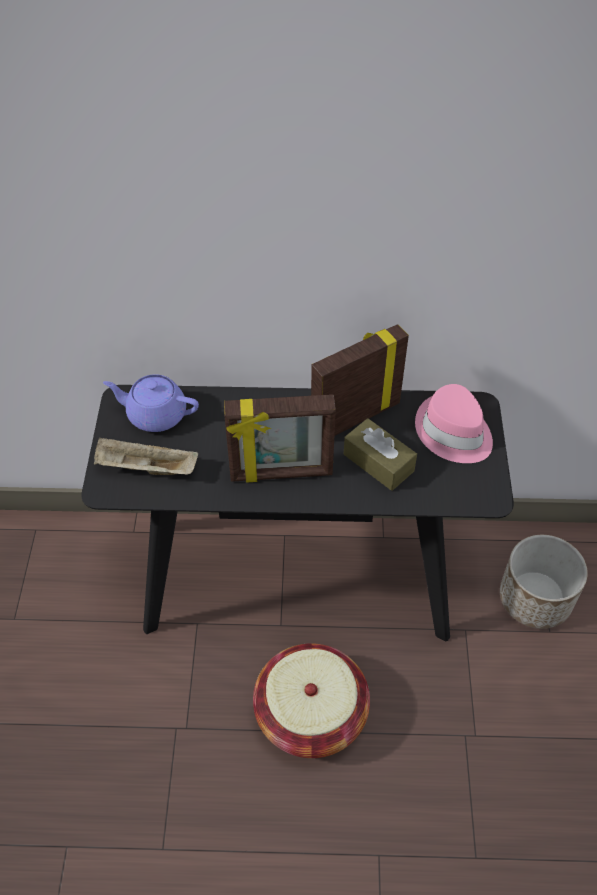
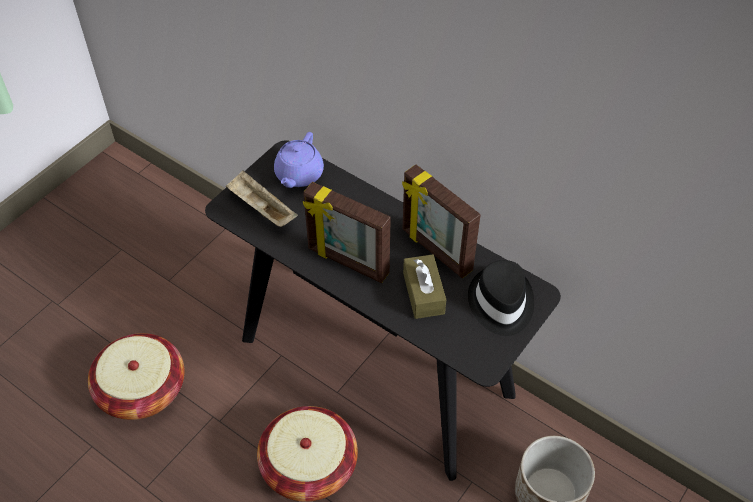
camera: 35 degrees right, 0 degrees up
(76, 750) = (142, 390): none -> basket
(155, 414) = (298, 175): purple teapot -> purple teapot turned 120 degrees counterclockwise
(354, 417) = (435, 251): picture frame -> picture frame turned 135 degrees counterclockwise
(453, 432) = (500, 303): pink hat -> black hat

